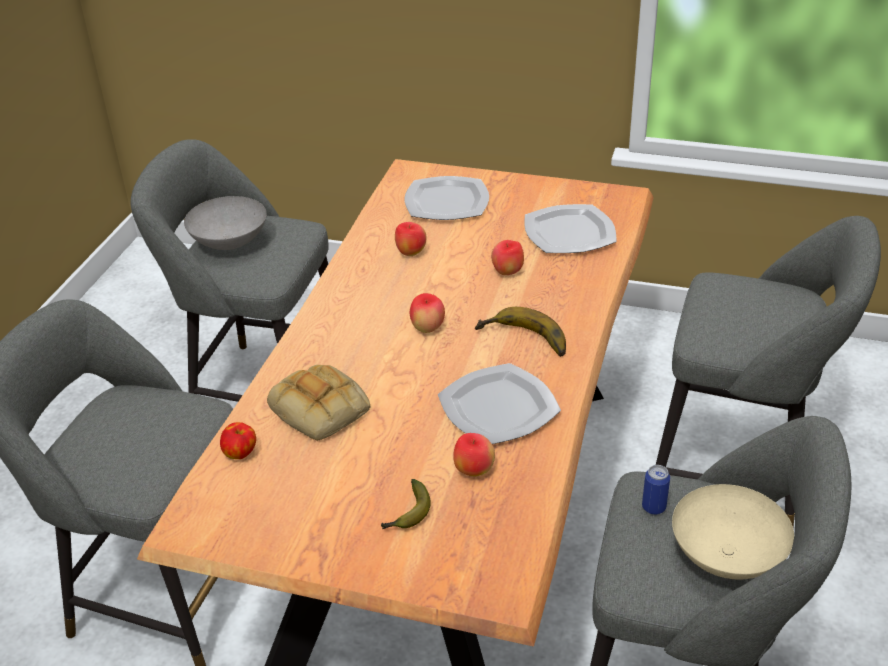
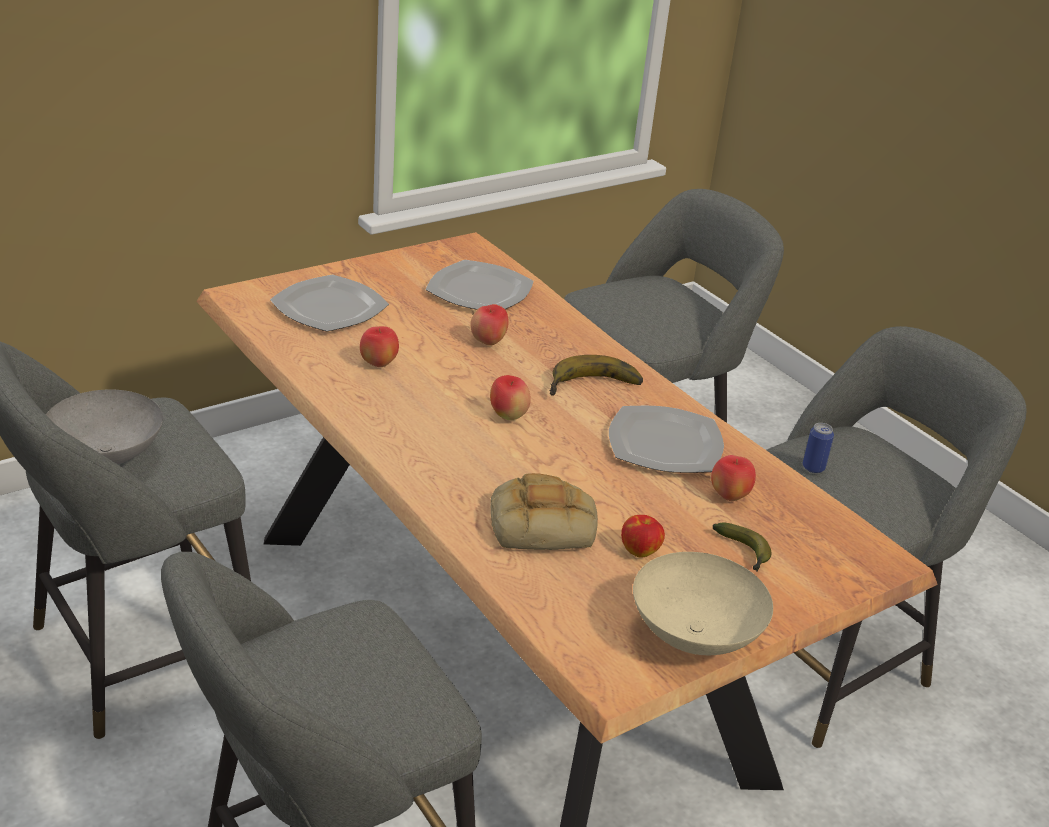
camera: 55 degrees left, 5 degrees down
(240, 453) = (546, 598): apple -> apple (640, 550)
(724, 557) = (896, 472): beige bowl -> beige bowl (693, 637)

